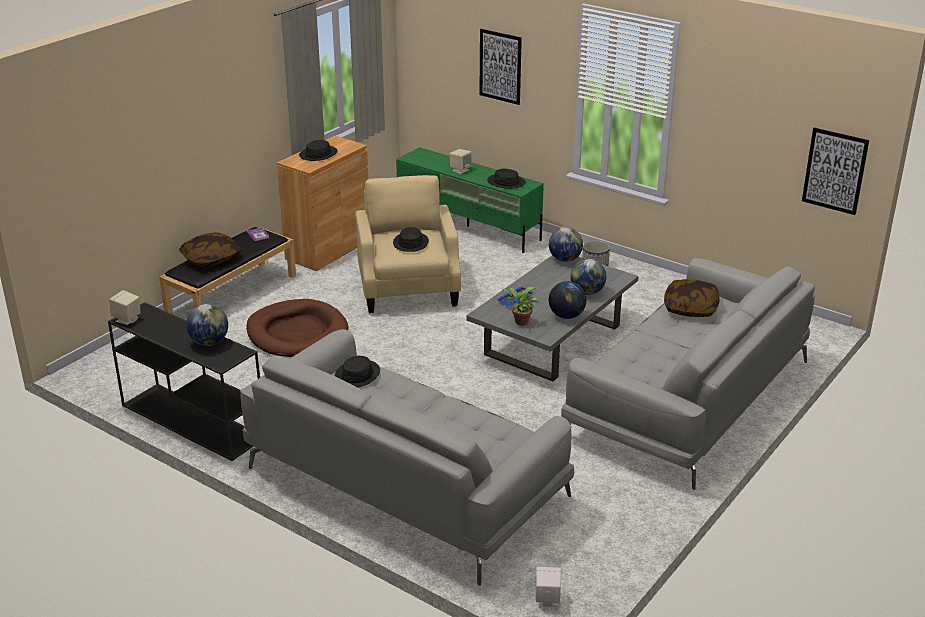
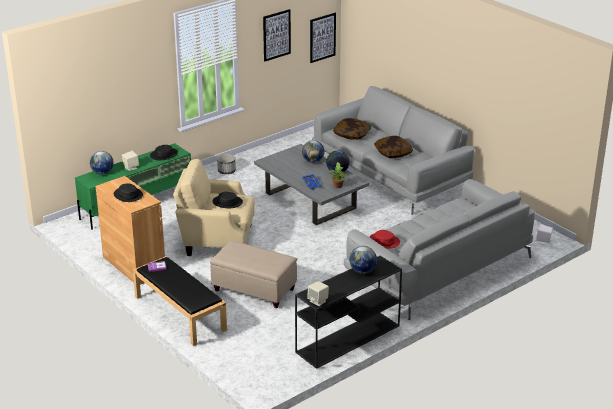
camera: 75 degrees left, 0 degrees up
(211, 259) = (184, 289): pillow -> pillow (393, 153)
(297, 333) = (253, 289): brown dog bed -> beige ottoman
(357, 375) = (384, 241): black hat -> red hat
(500, 66) = (121, 84): picture -> picture (276, 35)
(565, 259) = (268, 161): globe -> globe (102, 173)

